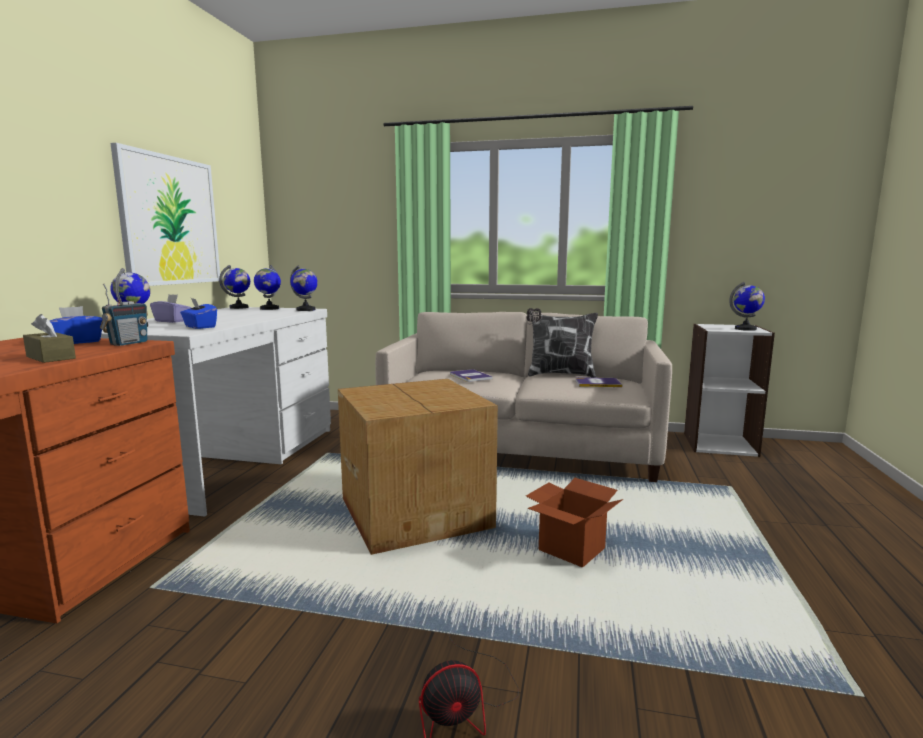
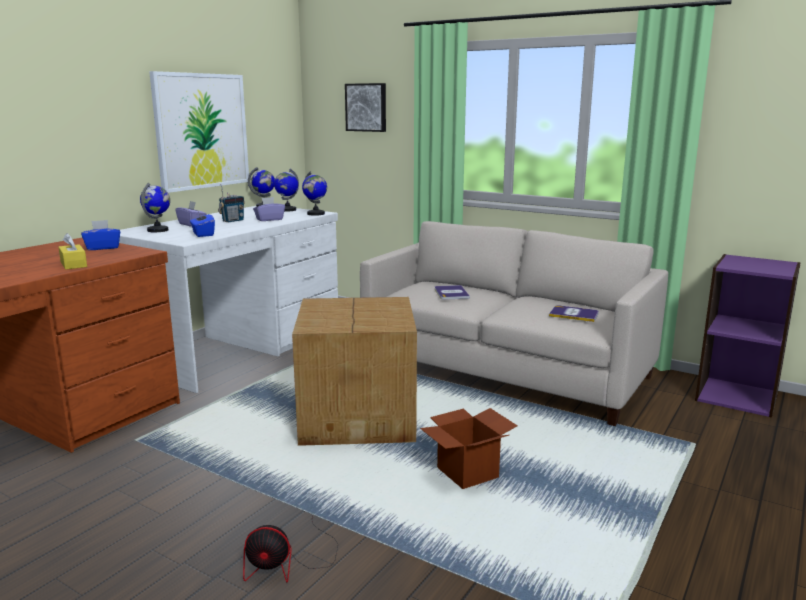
camera: 20 degrees right, 5 degrees up
(51, 357) = (73, 264): brown tissue box -> yellow tissue box
(128, 343) = (134, 252): radio -> radio (233, 221)
(261, 315) = (269, 219): none -> purple tissue box
(340, 207) = (366, 107): none -> picture
(559, 375) = (547, 300): pillow -> none
(719, 444) = (737, 396): white bookcase -> purple bookcase
(745, 329) = (770, 268): globe -> none

